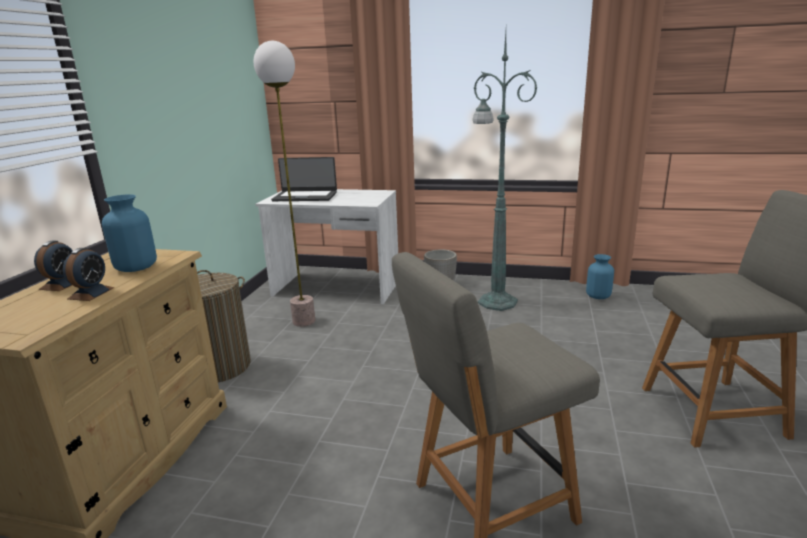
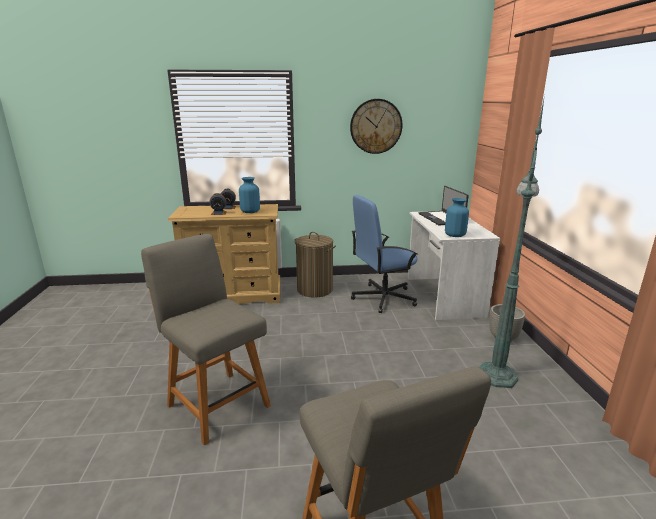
camera: 70 degrees right, 0 degrees up
(183, 86) = (376, 126): none -> wall clock
(303, 321) = (382, 298): floor lamp -> blue office chair
(598, 296) = (596, 452): blue vase -> blue vase (455, 235)

